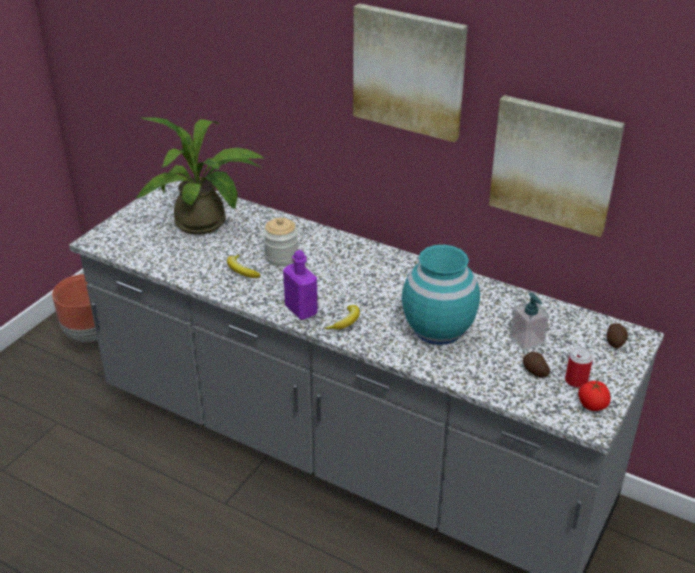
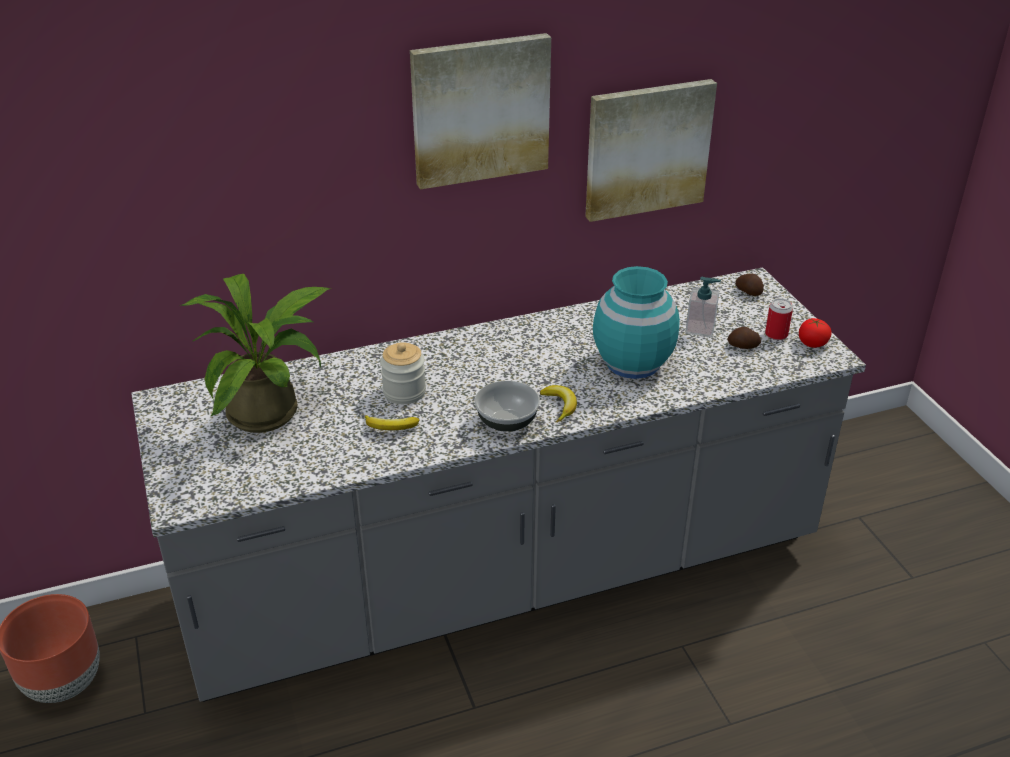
camera: 50 degrees left, 0 degrees up
(301, 310) = (507, 422): purple bottle -> bowl

